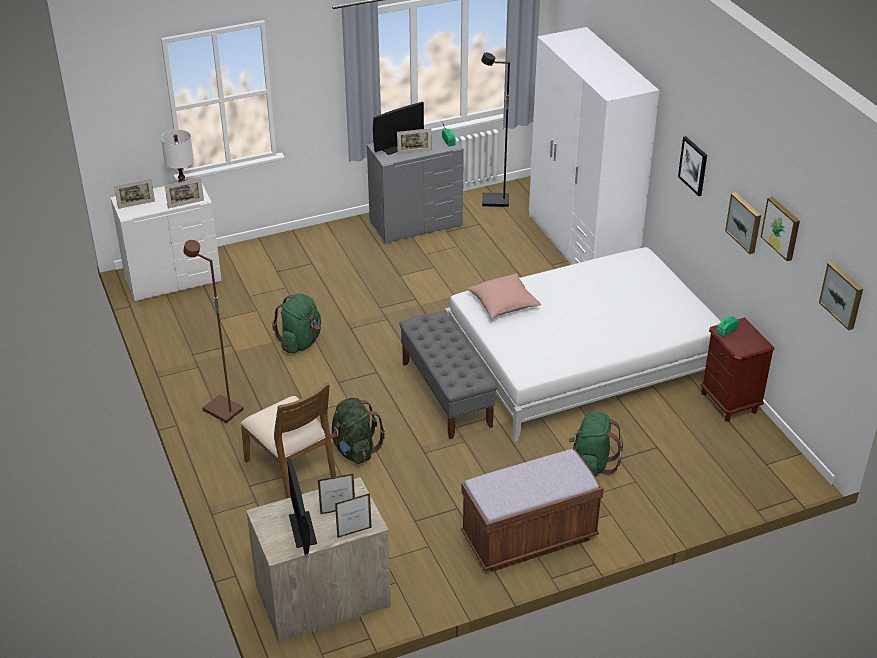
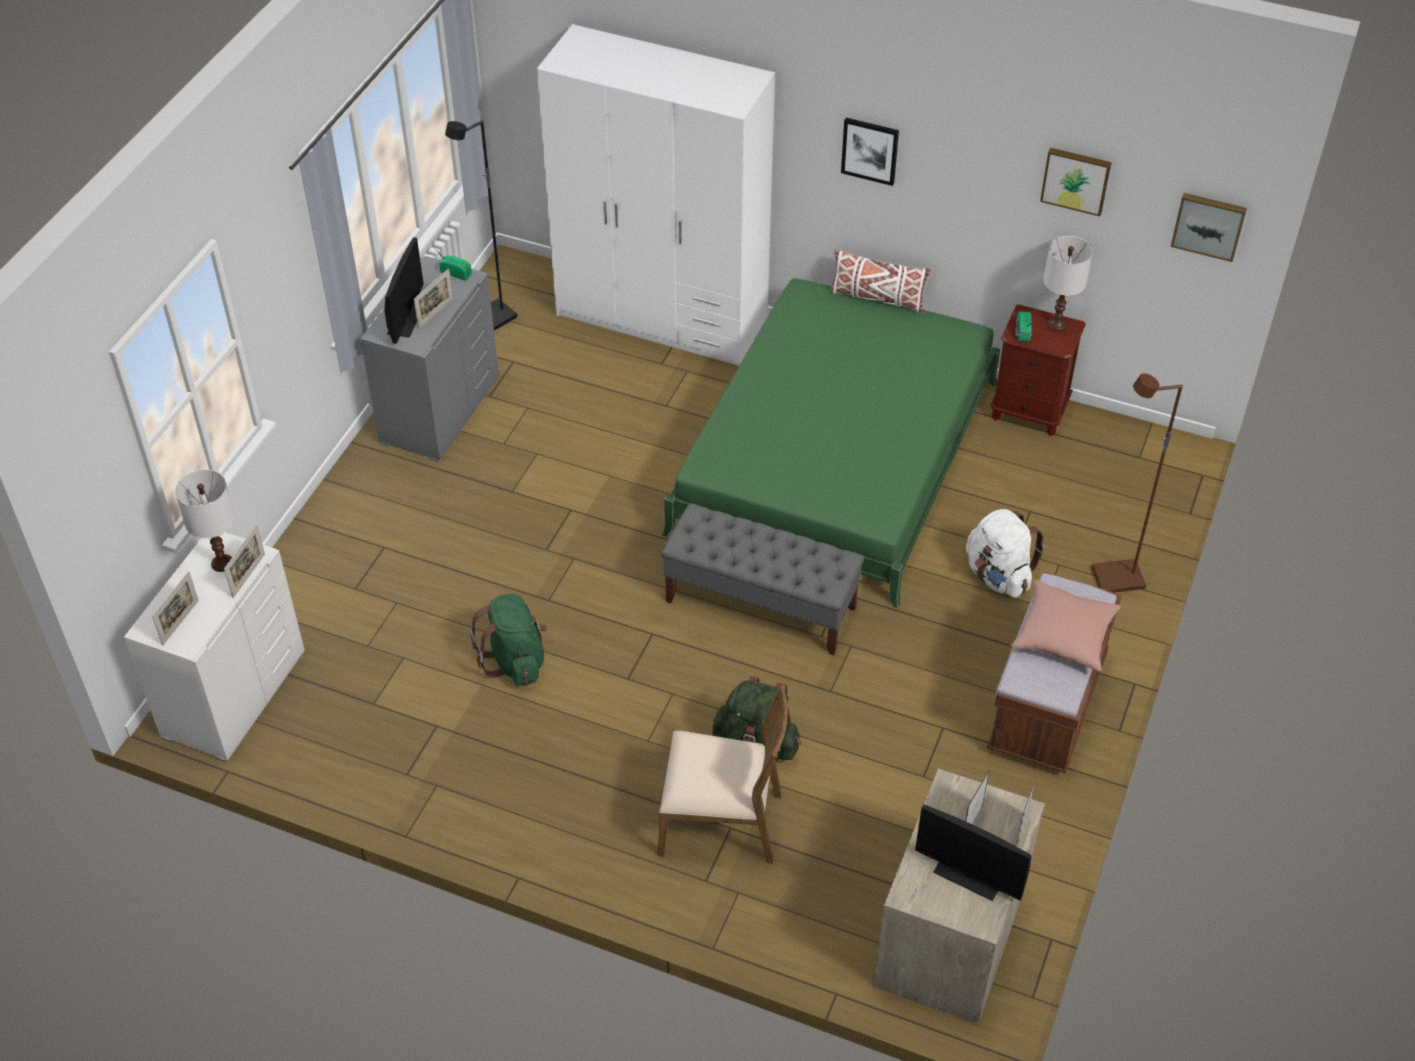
camera: 45 degrees left, 10 degrees up
(222, 410) = (546, 817): brown floor lamp -> brown floor lamp (1117, 579)
(503, 304) = (747, 450): pink pillow -> pink pillow (1064, 635)
(583, 356) = (835, 457): white bed -> green bed
(592, 464) = (998, 576): green backpack -> white backpack
(679, 279) = (877, 298): none -> white pillow
(745, 222) = (996, 192): picture -> none
(754, 339) = (1057, 324): none -> white table lamp

